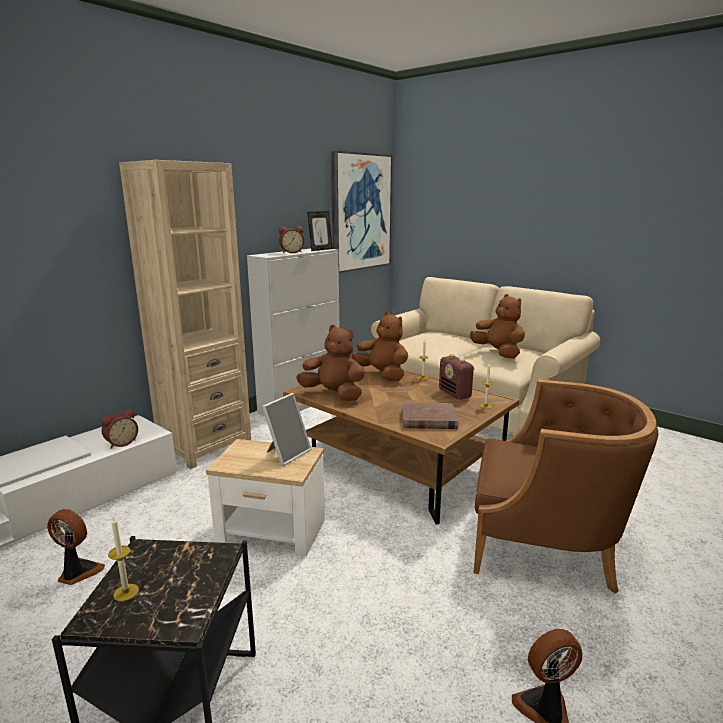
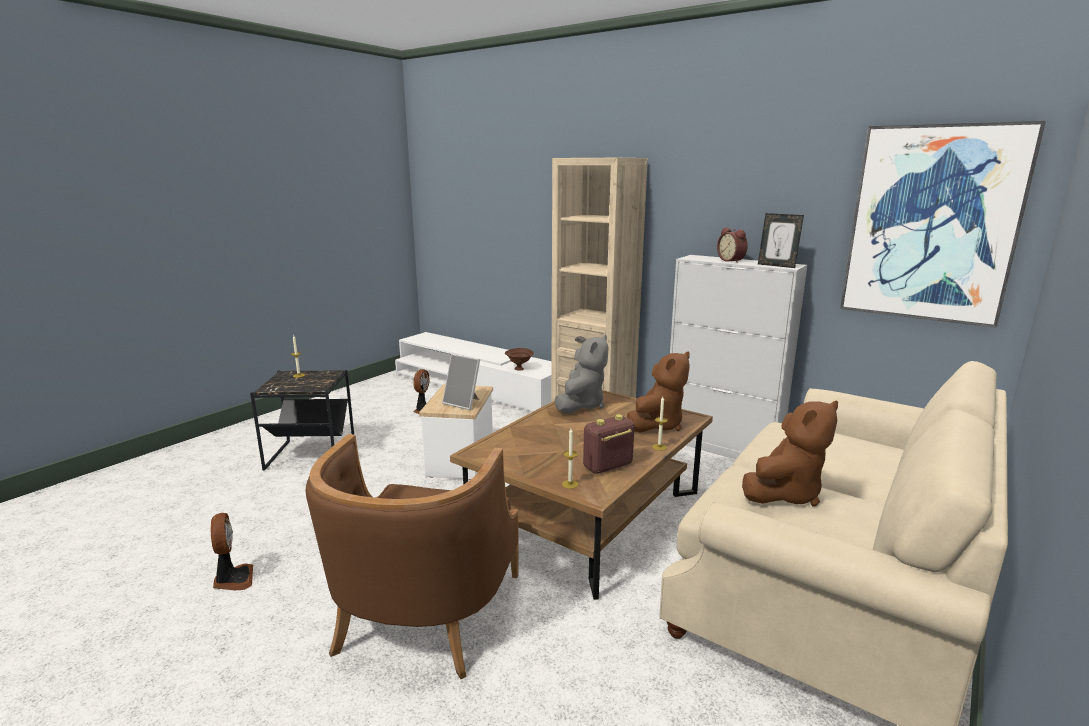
camera: 85 degrees right, 0 degrees up
(121, 443) = (519, 369): alarm clock -> brown bowl
(334, 395) = (581, 405): brown plush toy -> grey plush toy
(428, 419) = (521, 449): brown book -> none

